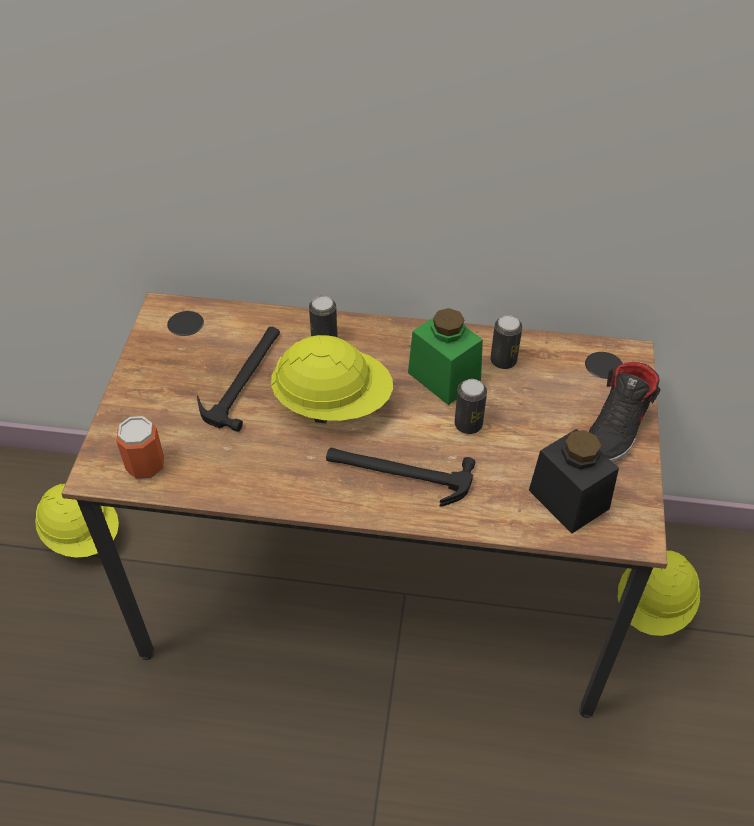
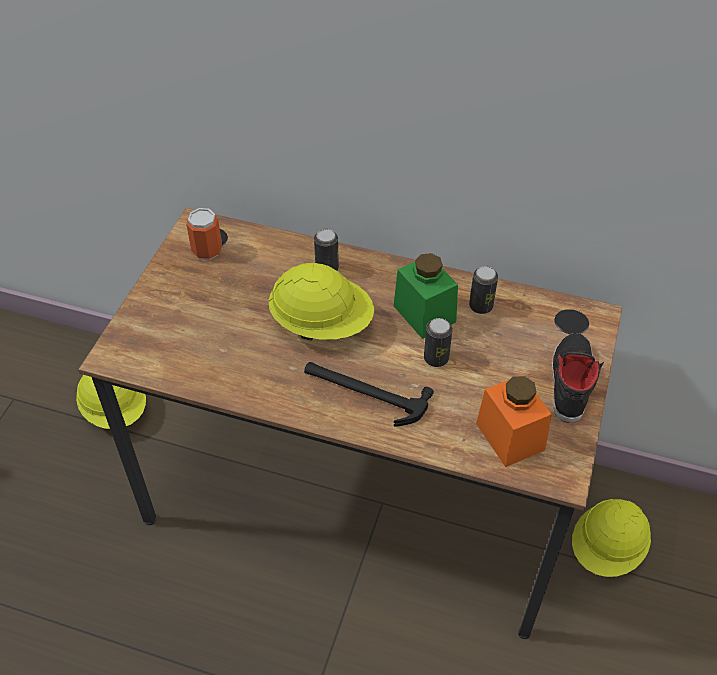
camera: 10 degrees right, 0 degrees up
(145, 466) = (152, 356): can -> can (207, 250)
(244, 378) = (251, 292): hammer -> none
(568, 499) = (510, 436): black jar -> orange jar
(617, 428) = (569, 380): black shoe -> black shoe turned 150 degrees clockwise

